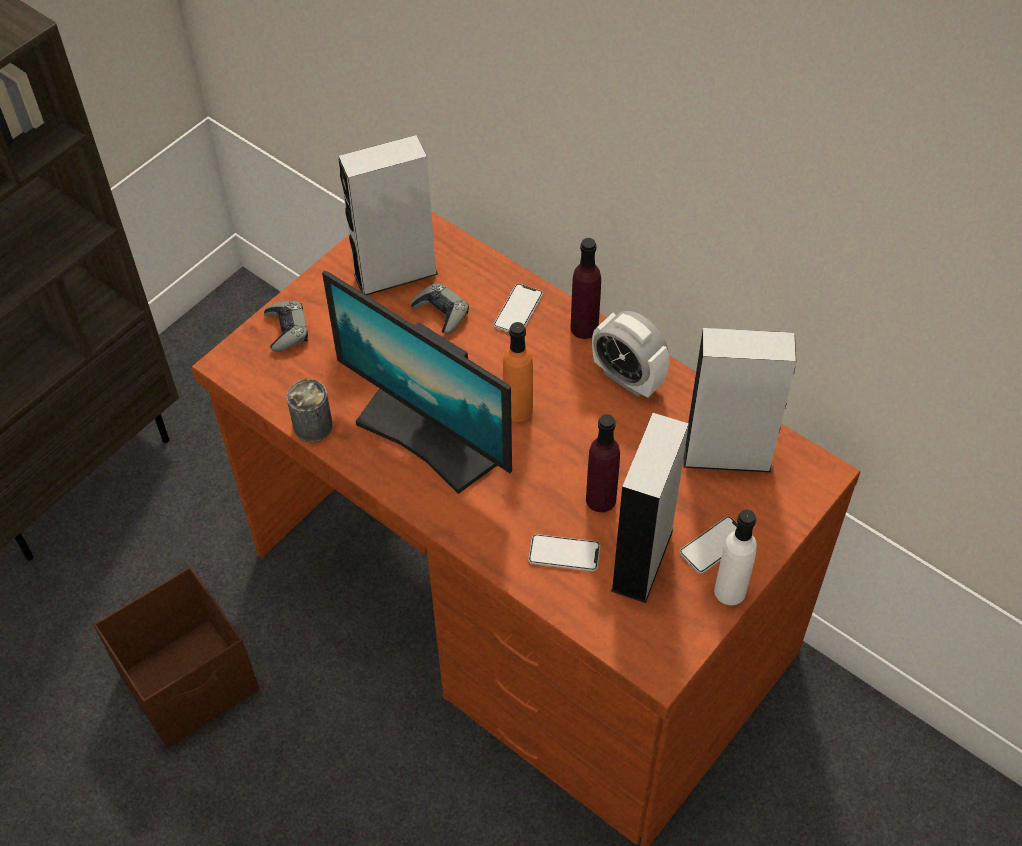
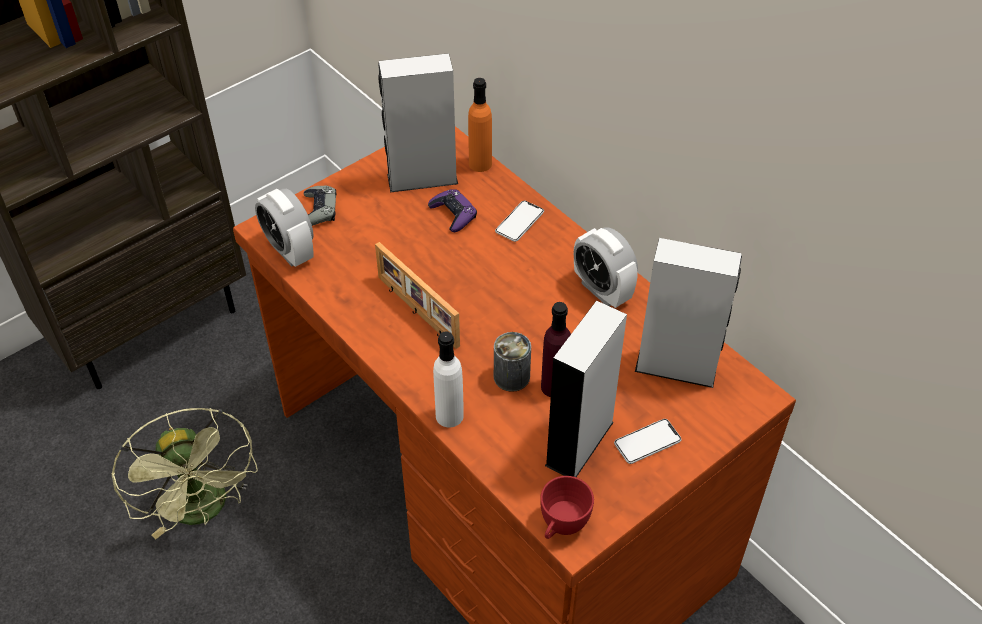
camera: 10 degrees right, 5 degrees down
(192, 682) = (204, 510): brown storage box -> green fan
(265, 385) = (289, 250): none -> alarm clock
(313, 426) = (320, 288): can -> can (511, 376)
(428, 436) = (416, 312): monitor -> picture frame
(441, 312) = (453, 214): grey game controller -> purple game controller
(518, 410) = (499, 302): orange bottle -> orange bottle (480, 164)
(564, 553) = (510, 427): phone -> none
(584, 328) = (573, 244): purple bottle -> none
(644, 656) = (561, 526): none -> red cup
(730, 591) = (653, 483): white bottle -> white bottle (449, 416)

